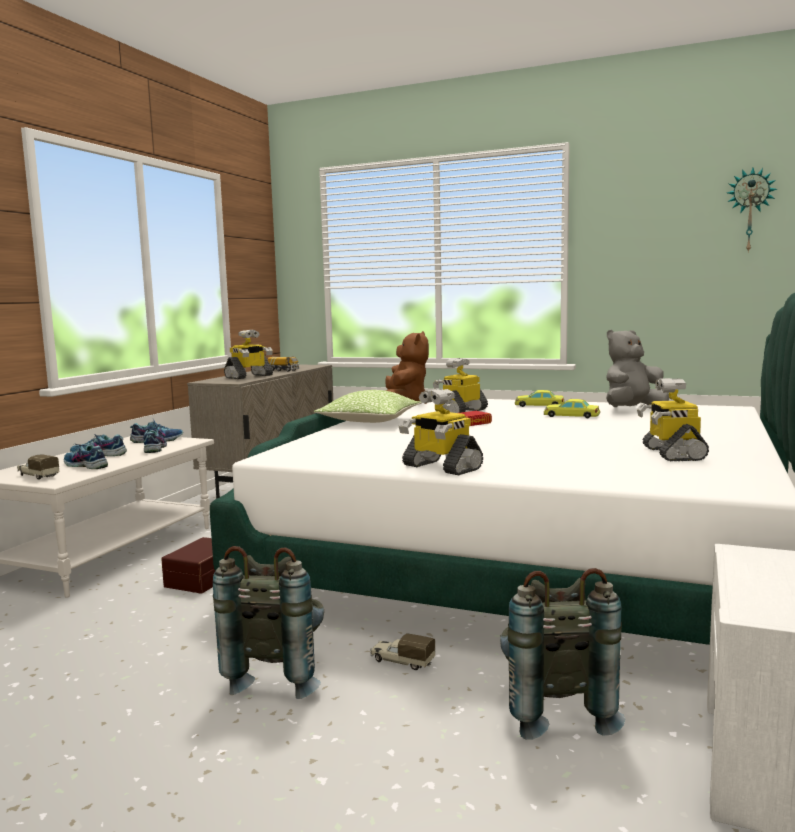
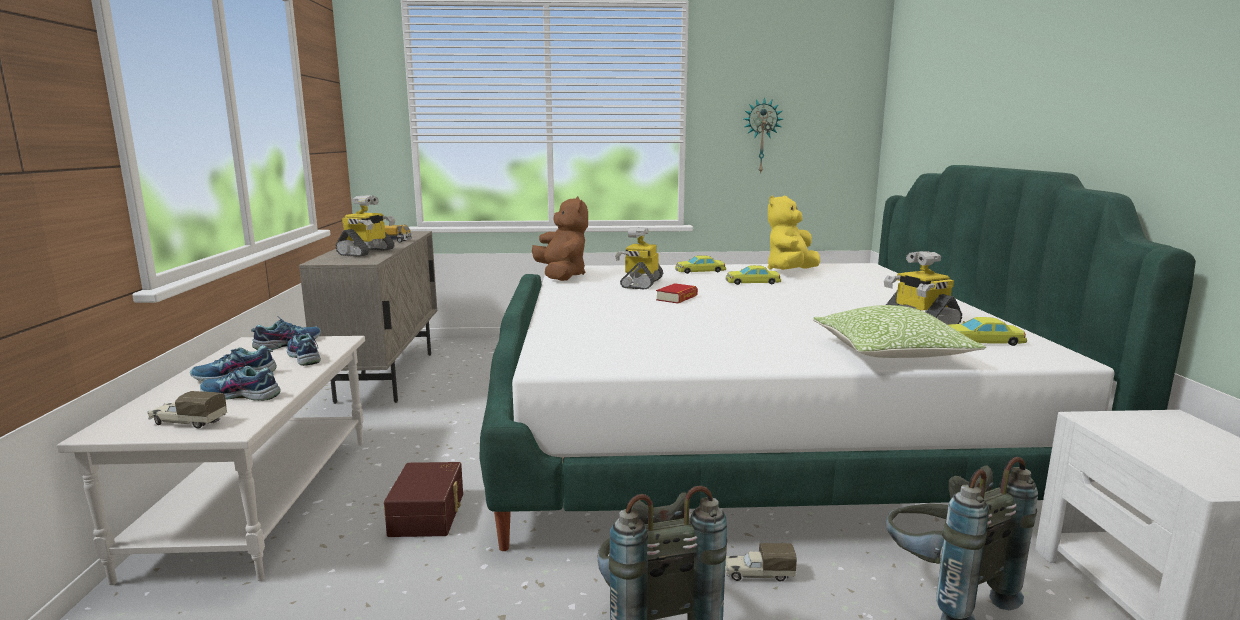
camera: 25 degrees left, 5 degrees up
(369, 422) = (568, 303): pillow -> pillow (891, 353)
(440, 467) = (758, 359): toy robot -> none
(632, 409) = (790, 272): grey plush toy -> yellow plush toy
(700, 472) = (981, 341): none -> yellow toy car
(750, 210) = (848, 83): wall clock -> wall clock (761, 136)

